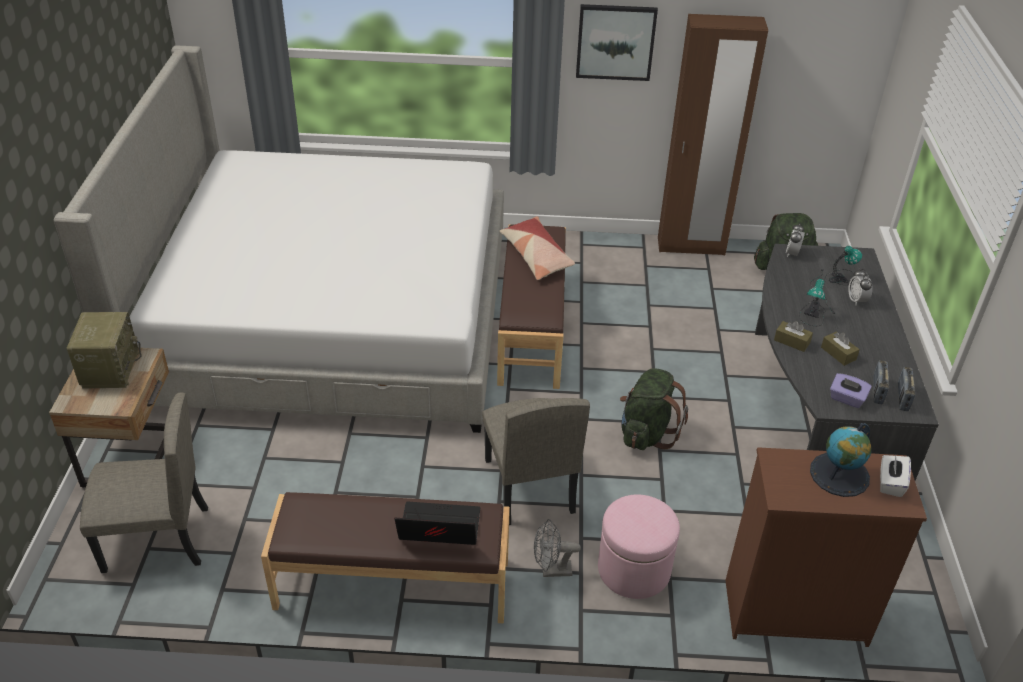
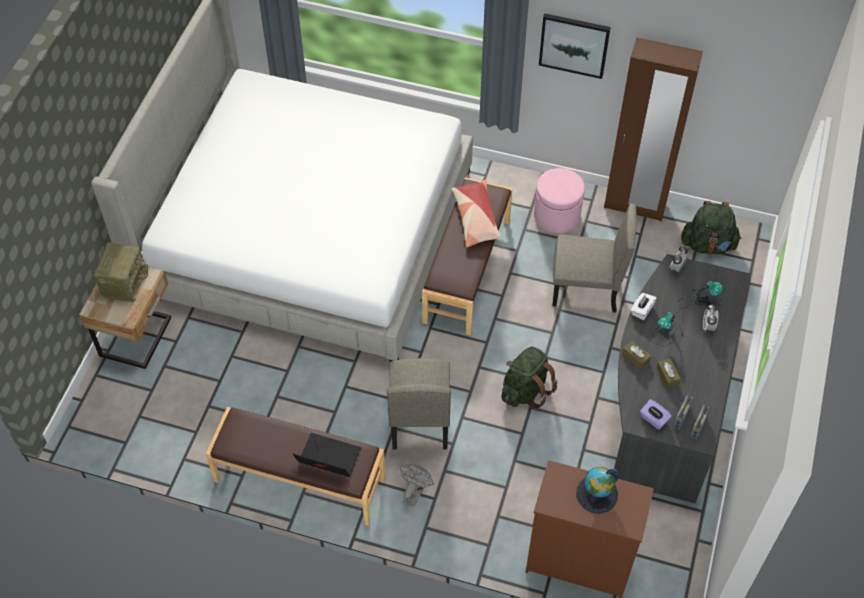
camera: 15 degrees right, 15 degrees up
(156, 540) = (145, 410): beige chair -> beige chair (585, 289)
(551, 570) = (414, 492): grey fan -> grey fan turned 105 degrees clockwise
(634, 569) = (474, 504): pink ottoman -> pink ottoman (557, 215)
(890, 483) = (630, 508): white tissue box -> white tissue box (642, 310)

